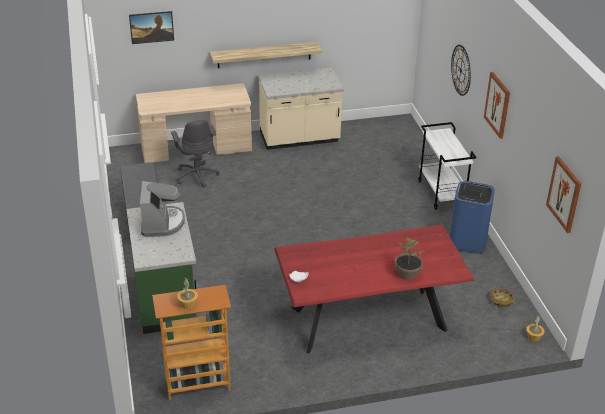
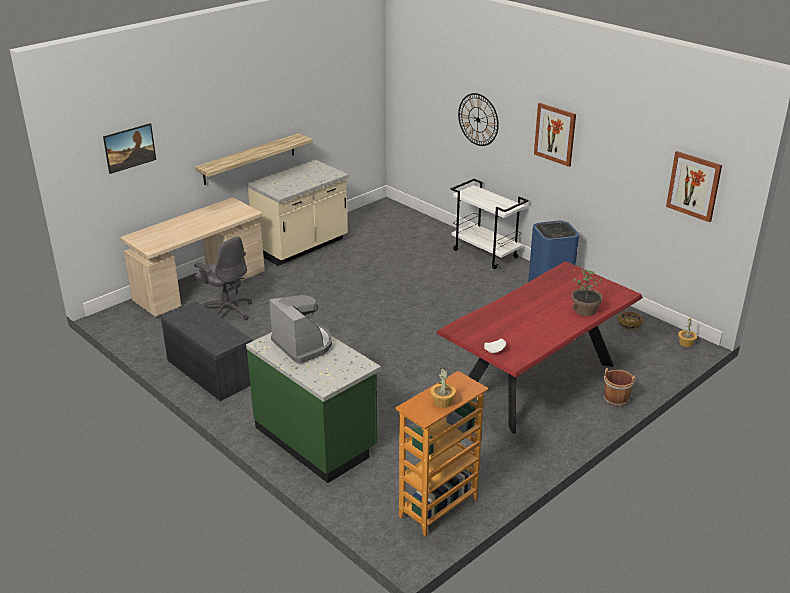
camera: 30 degrees left, 5 degrees down
(418, 359) = (616, 398): none -> brown bucket

